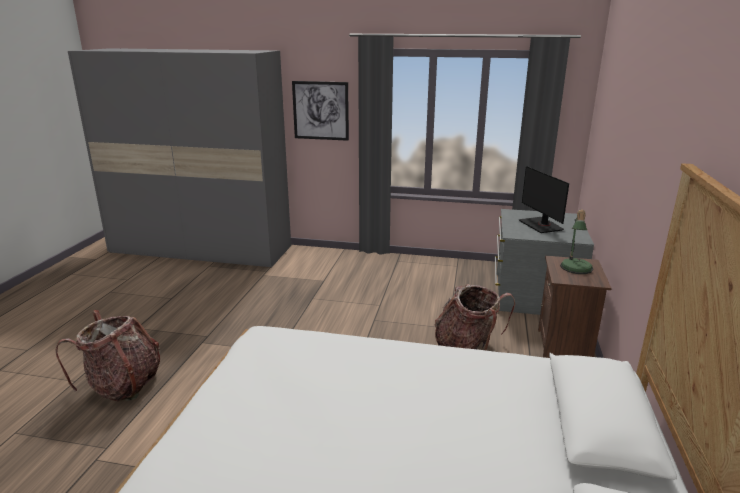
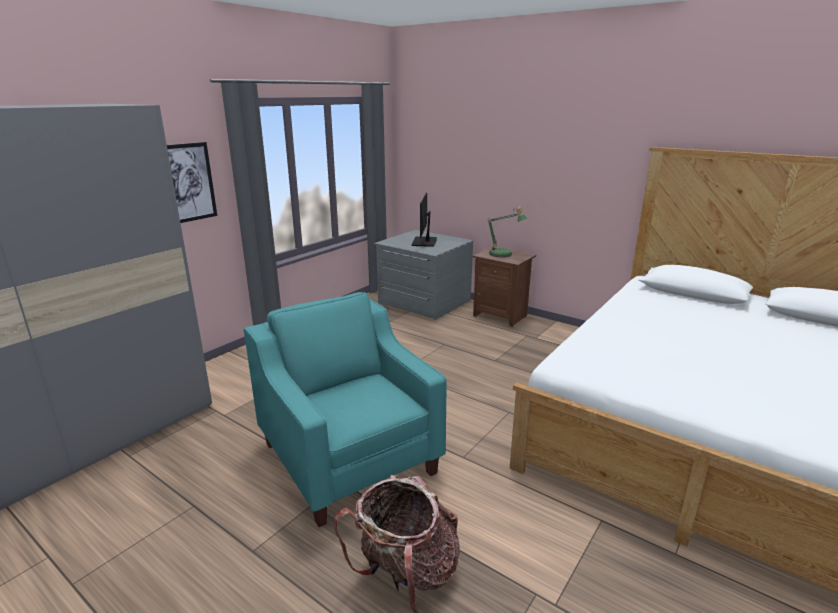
camera: 65 degrees left, 0 degrees up
(235, 331) = (349, 458): none -> turquoise armchair
(467, 347) = (477, 345): backpack -> none
(541, 225) = (425, 242): monitor -> monitor turned 90 degrees clockwise

